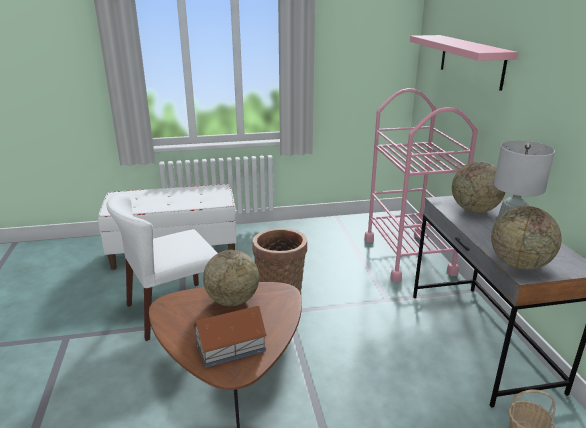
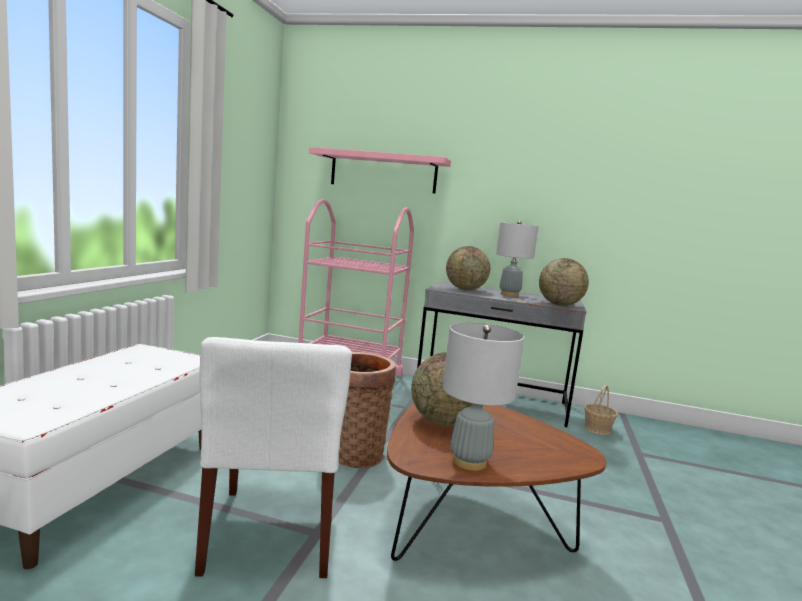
camera: 65 degrees left, 15 degrees down
(177, 323) = (469, 462): none -> grey table lamp
(231, 346) = (536, 445): toy house -> none

